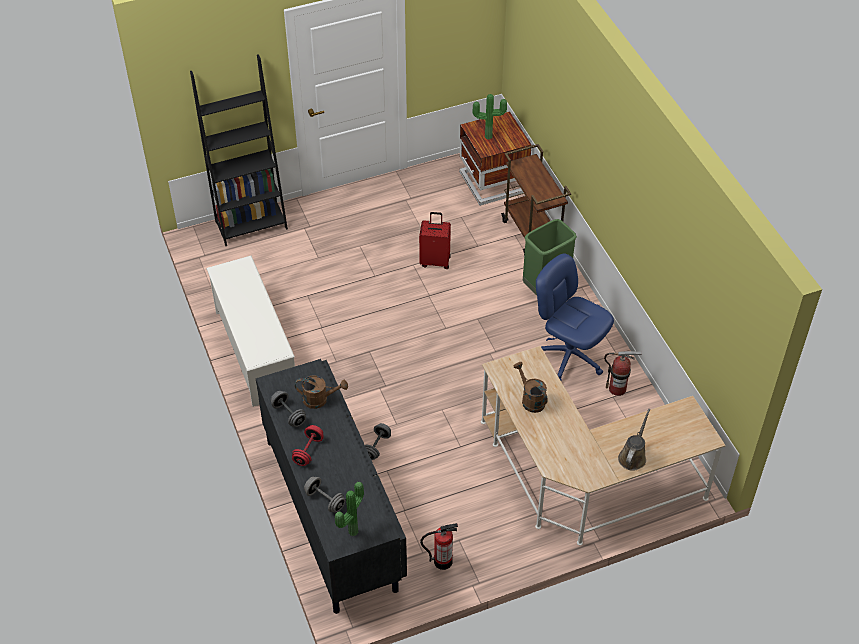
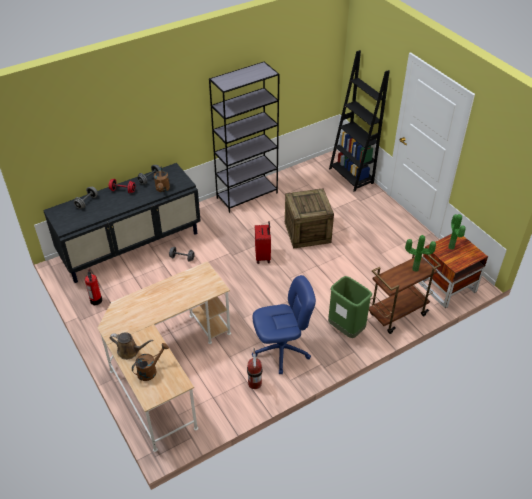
camera: 80 degrees right, 5 degrees down
(255, 352) = (247, 195): white shoe rack -> grey bookcase
(351, 531) = (64, 216): potted plant -> potted plant (415, 268)
(360, 294) = (307, 232): none -> crate
(435, 261) = (351, 265): red suitcase -> red suitcase (263, 256)
(530, 399) = (178, 289): brown watering can -> brown watering can (150, 370)
(569, 355) = (281, 350): blue office chair -> blue office chair turned 45 degrees clockwise

